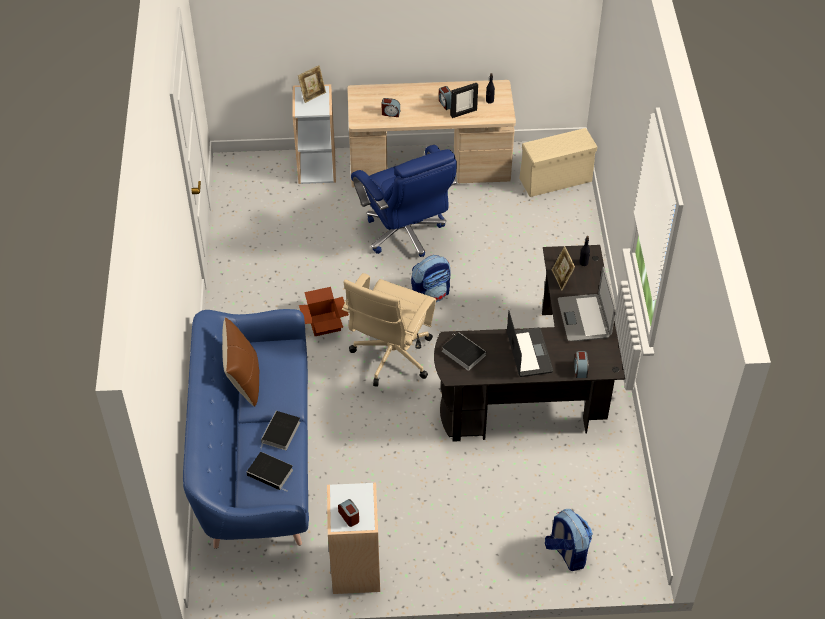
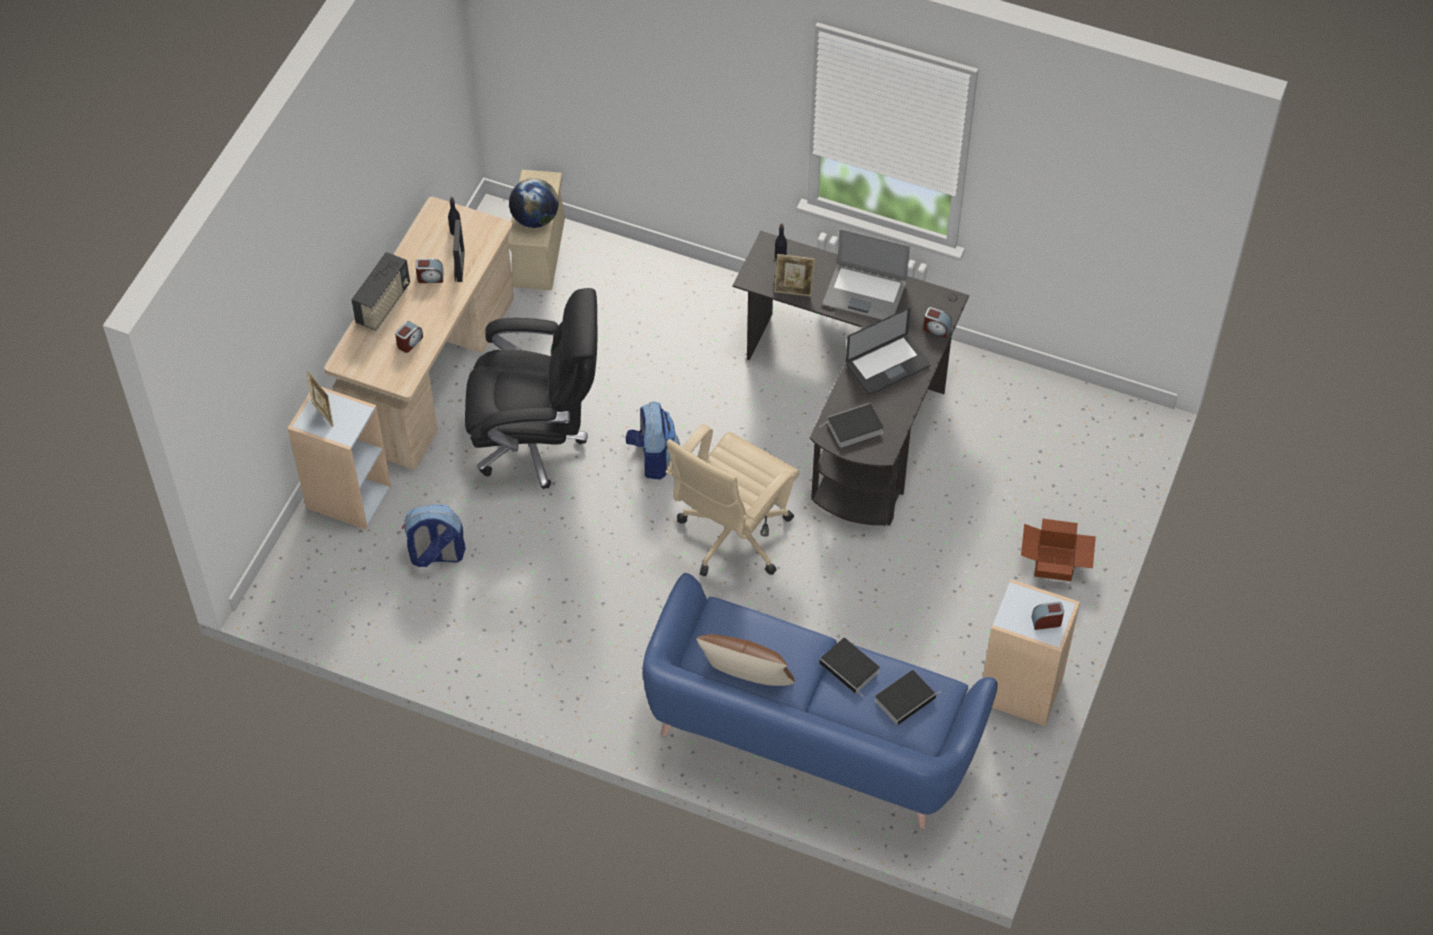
camera: 65 degrees left, 5 degrees up
(324, 324) = (636, 589): cardboard box -> cardboard box (1055, 564)
(391, 358) = (731, 539): beige office chair -> beige office chair turned 75 degrees clockwise
(406, 235) = (537, 444): blue office chair -> black office chair
(411, 91) = (383, 304): none -> radio
(529, 353) = (888, 365): laptop -> laptop turned 135 degrees clockwise
(550, 148) = (534, 219): none -> globe
(566, 553) = (1093, 480): backpack -> backpack (436, 555)

